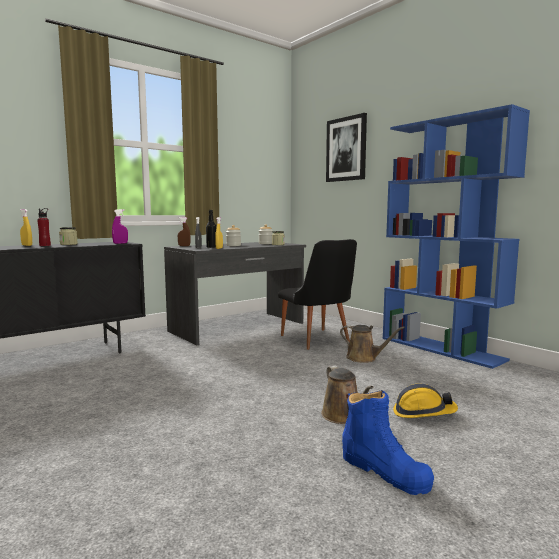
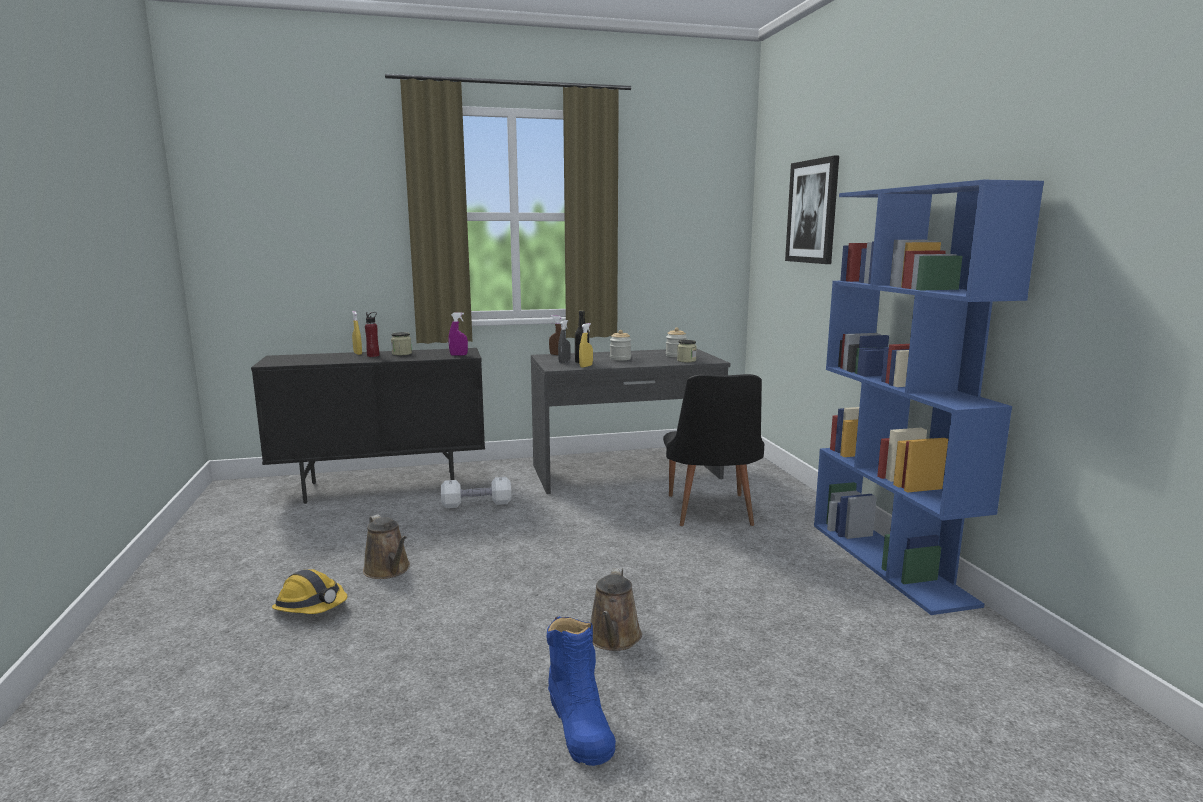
camera: 25 degrees right, 5 degrees up
(149, 358) = (476, 504): none -> white dumbbell
(364, 358) = (744, 556): brown watering can -> brown watering can (388, 570)
(423, 413) = (724, 660): hard hat -> hard hat (311, 606)

